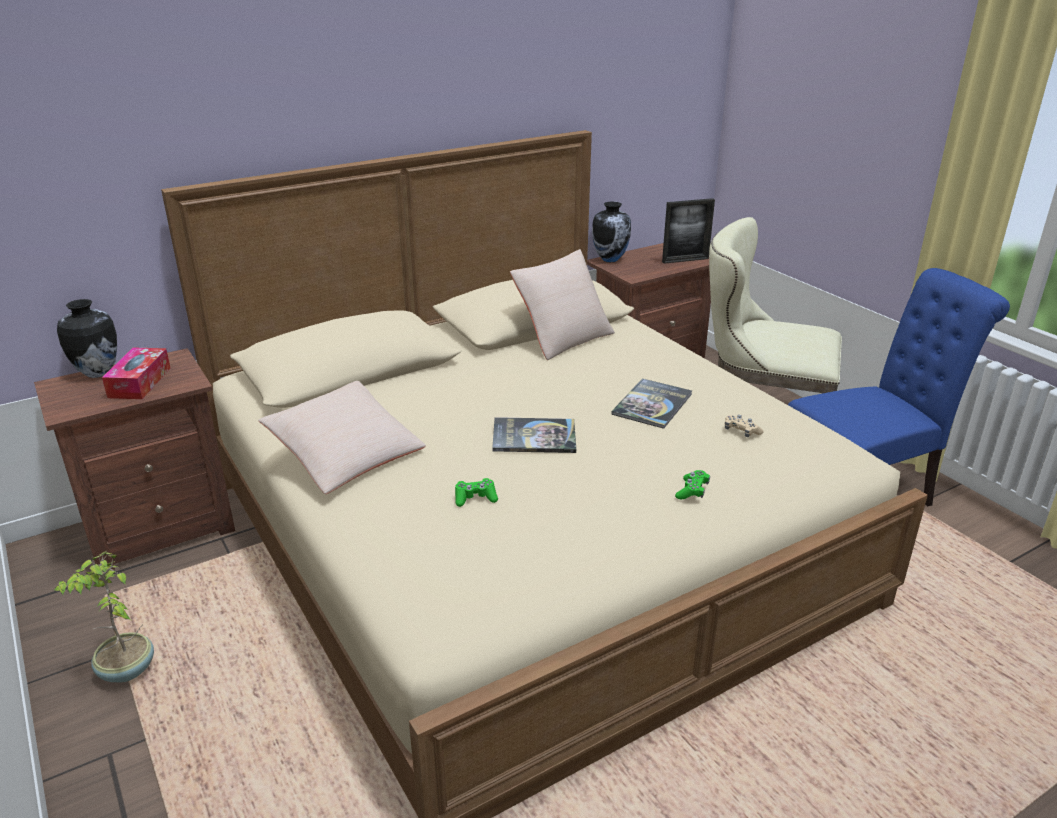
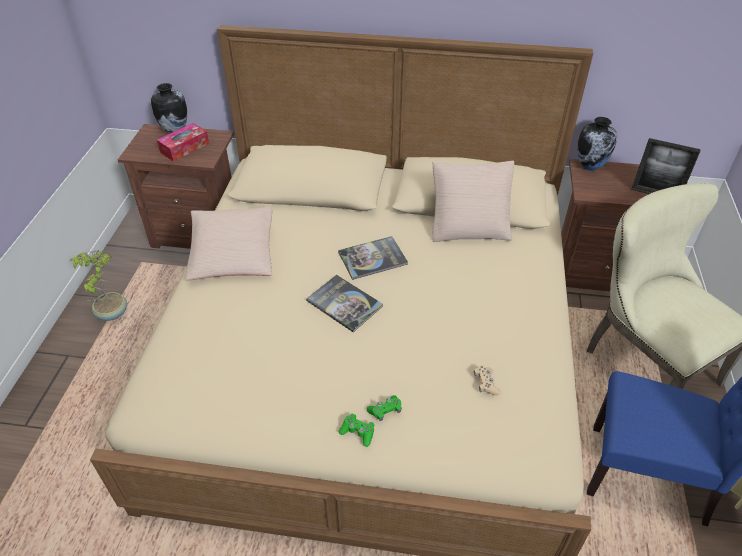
camera: 40 degrees right, 15 degrees up
(475, 498) = (256, 331): green game controller -> green game controller (358, 432)
(652, 404) = (454, 321): book -> book (372, 258)

